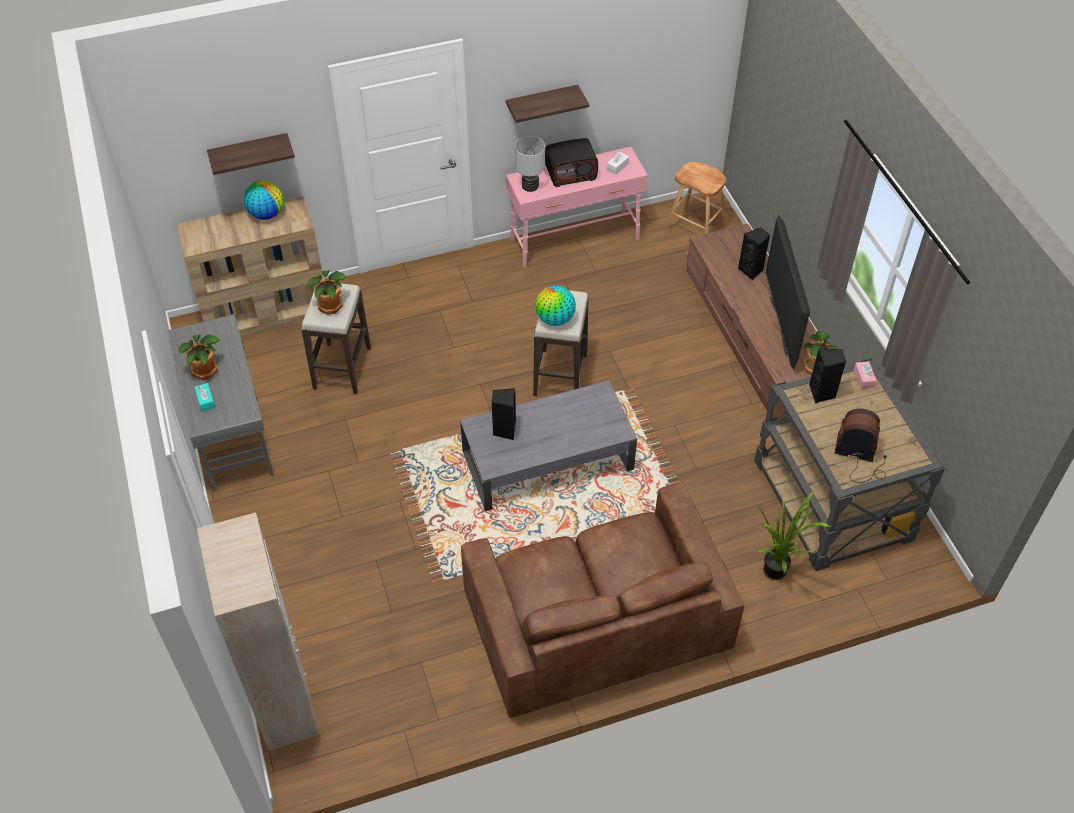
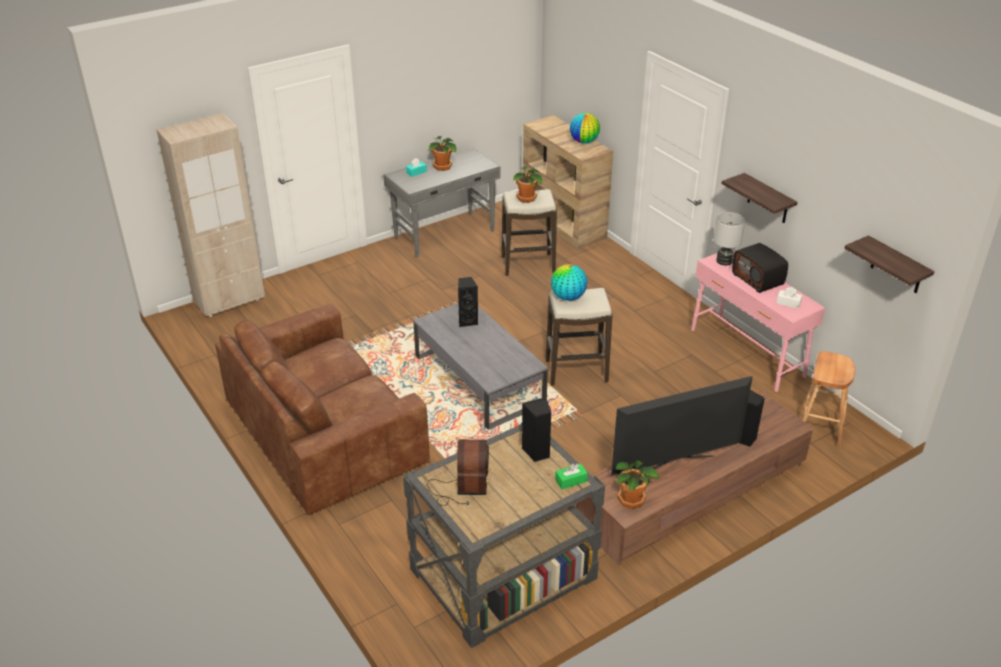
camera: 75 degrees right, 15 degrees down
(249, 153) = (597, 91): shelf -> shelf (897, 266)
(777, 576) = (397, 540): potted plant -> none
(863, 378) = (571, 480): pink tissue box -> green tissue box

